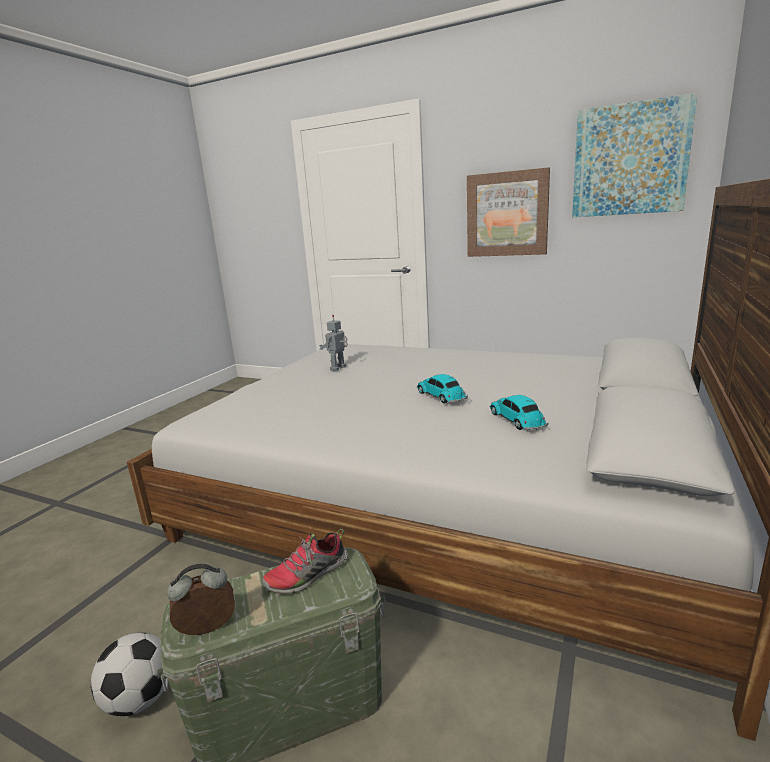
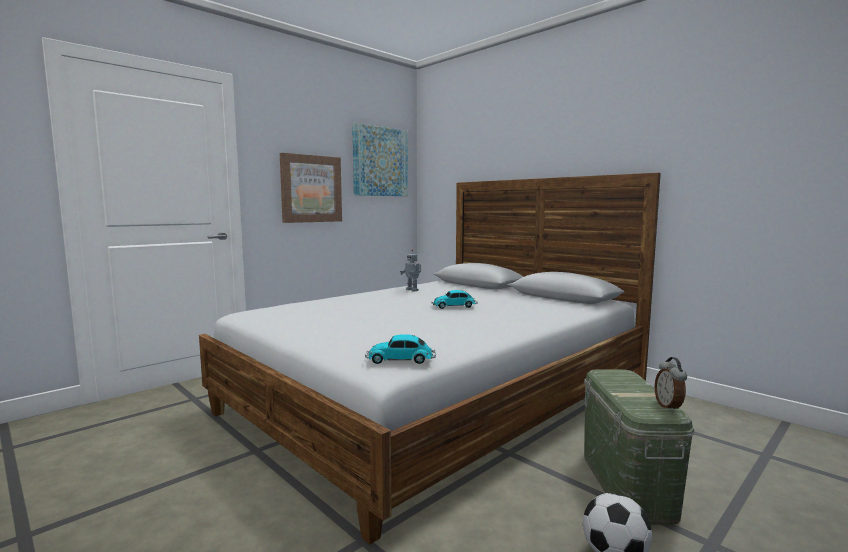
camera: 70 degrees left, 10 degrees down
(307, 575) = (618, 381): shoe -> none
(339, 368) = (333, 316): toy robot -> toy robot (413, 290)
(518, 420) = (513, 303): toy car -> toy car (402, 360)

